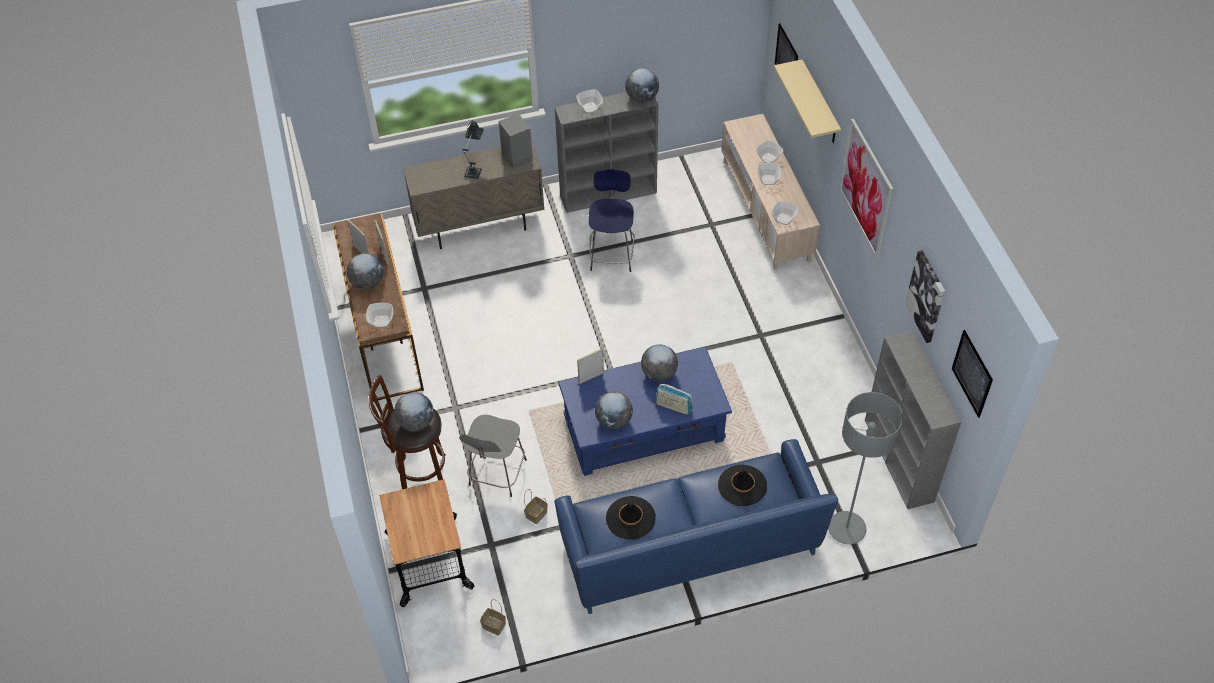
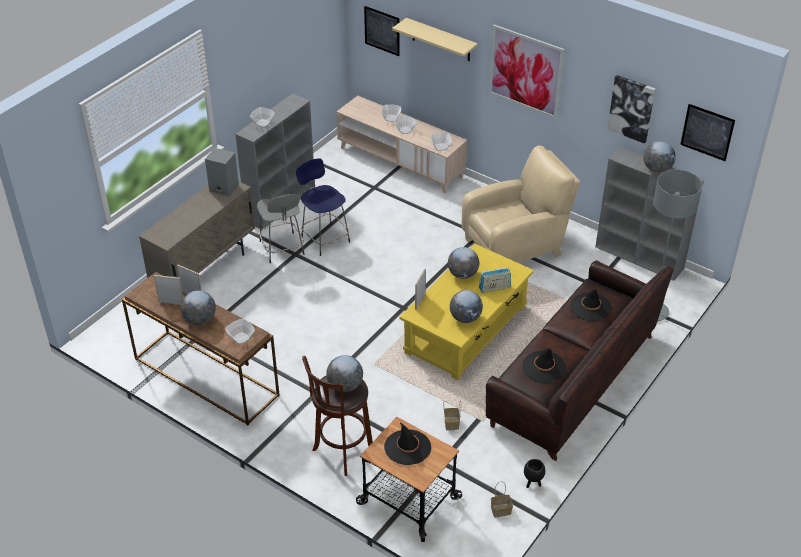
camera: 40 degrees left, 10 degrees down
(423, 514) = (407, 447): none -> black hat
(474, 170) = (199, 211): table lamp -> none
(497, 474) = (395, 416): grey stool -> grey stool (282, 249)
(546, 621) = (533, 484): none -> black planter
(642, 98) = (294, 102): globe -> globe (657, 169)
(643, 429) = (465, 330): blue coffee table -> yellow coffee table
(689, 547) = (574, 380): blue sofa -> brown sofa
(784, 370) = (516, 246): none -> beige armchair

